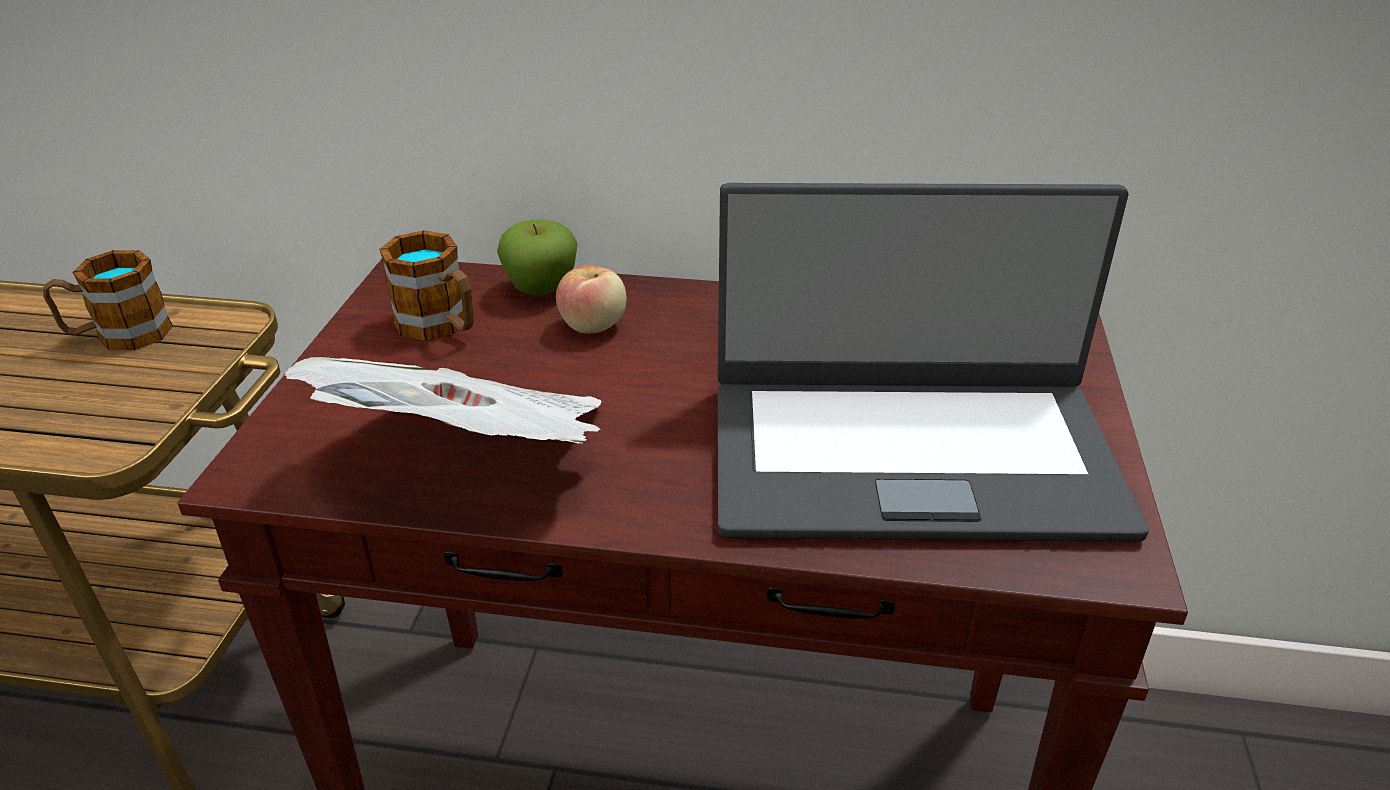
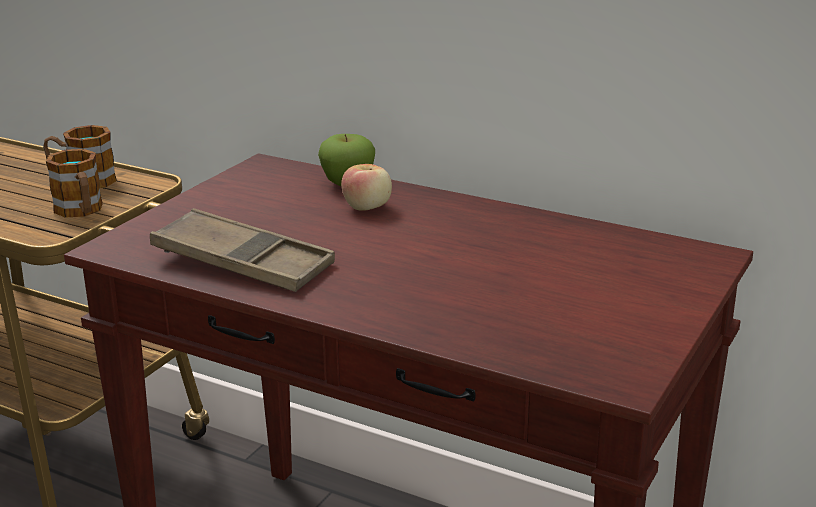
camera: 20 degrees right, 10 degrees down
(441, 326) = (268, 194): mug -> mug (81, 211)
(476, 461) = (243, 262): newspaper -> brown tray
(910, 455) = (528, 305): laptop -> none

